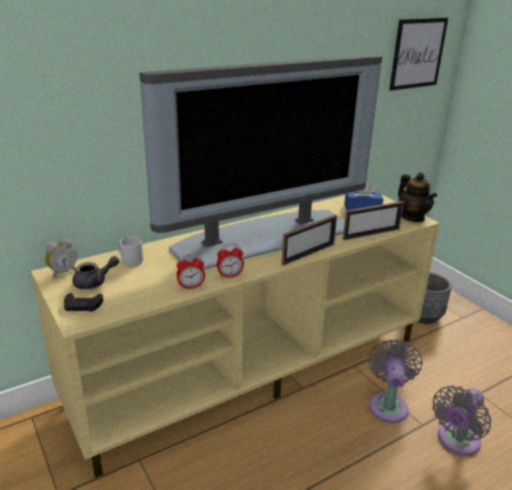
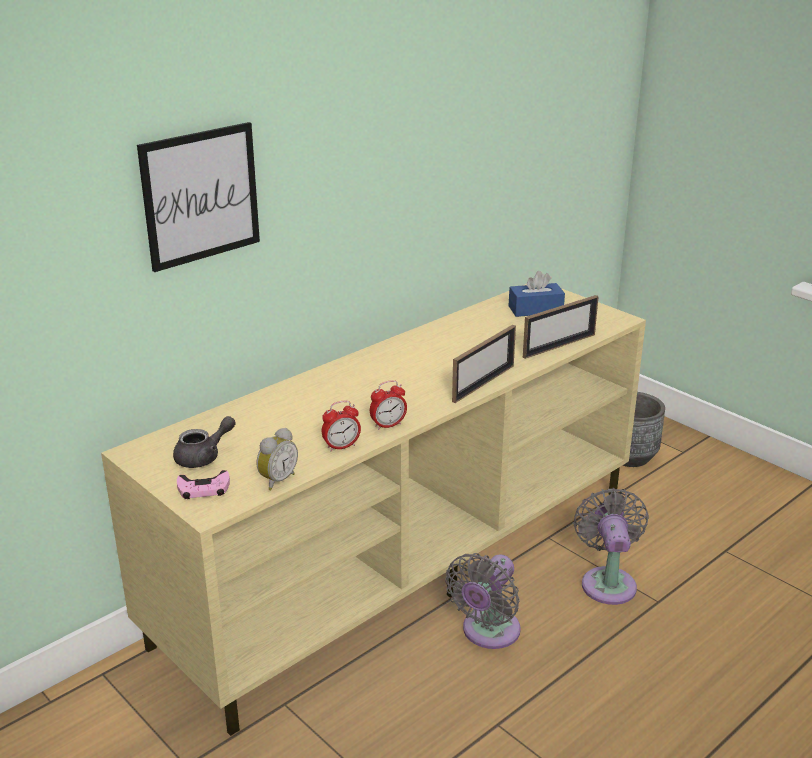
camera: 10 degrees left, 0 degrees up
(62, 272) = (149, 449): alarm clock -> alarm clock (276, 480)
(83, 305) = (204, 489): black game controller -> pink game controller
(130, 260) = (238, 421): grey mug -> none
(264, 236) = (412, 365): television -> none
(412, 217) = (608, 315): teapot -> none
(417, 53) = (586, 80): picture -> picture (201, 196)
(456, 442) = (706, 615): grey fan -> grey fan (488, 633)

